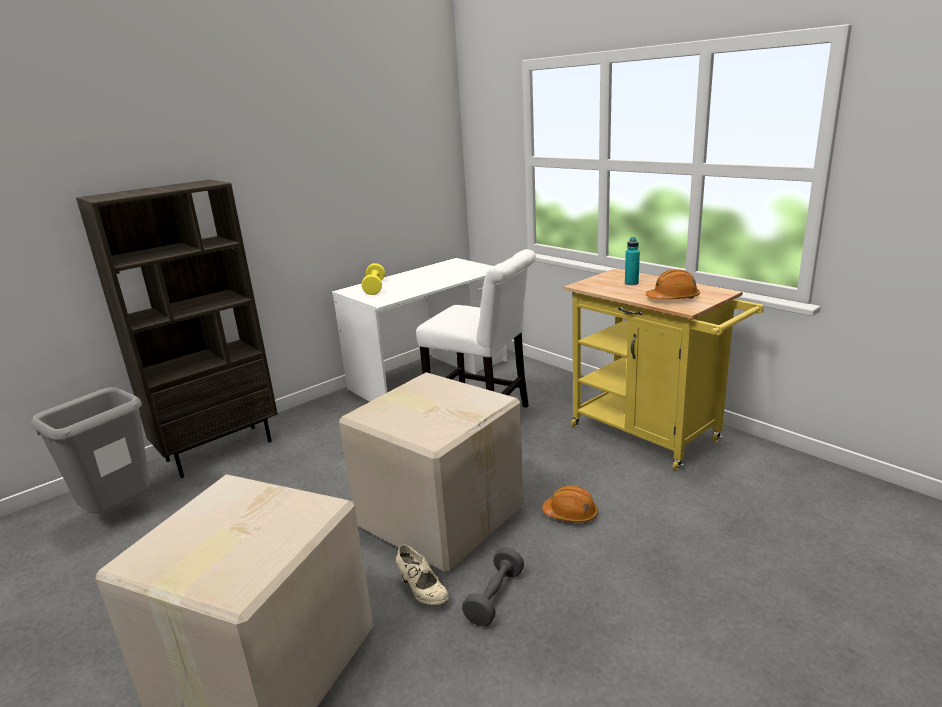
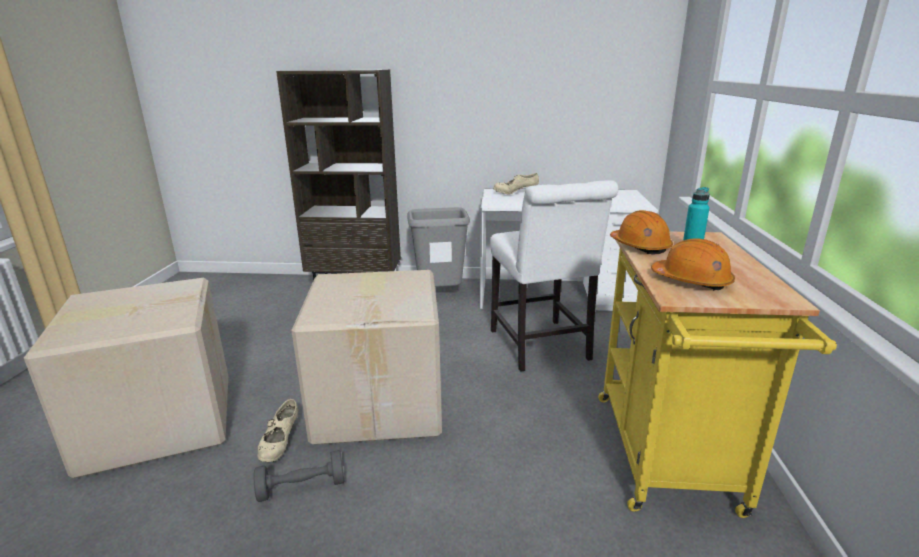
camera: 45 degrees right, 0 degrees up
(121, 513) = (265, 296): grey trash can -> grey trash can (440, 295)
(374, 288) = (515, 194): yellow dumbbell -> beige shoe
(570, 514) = (460, 472): orange hard hat -> orange hard hat (640, 246)

